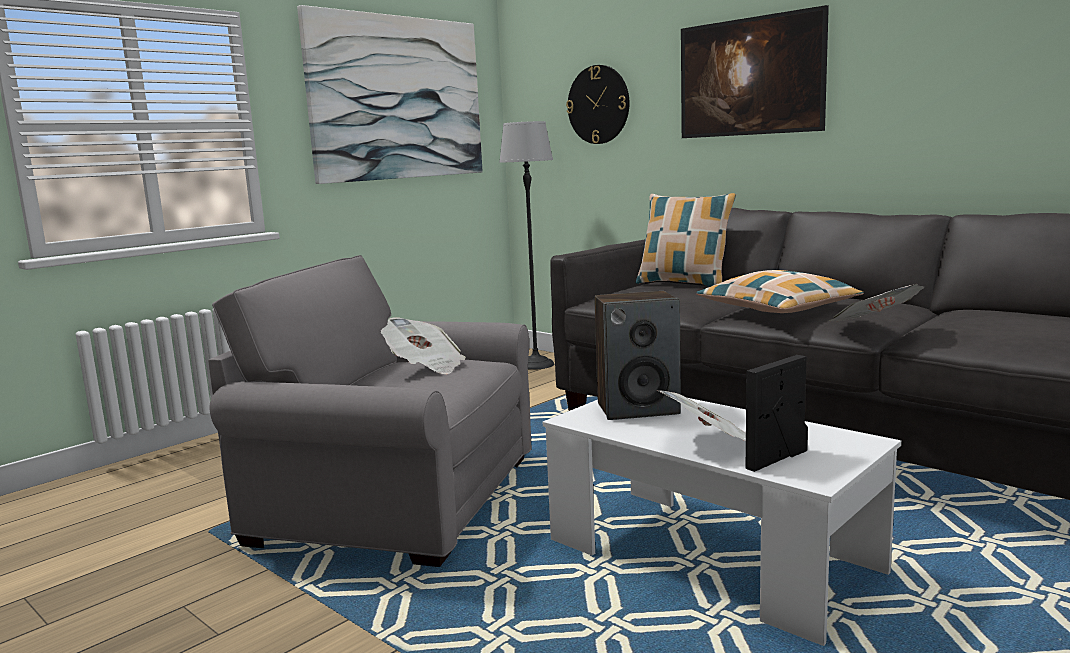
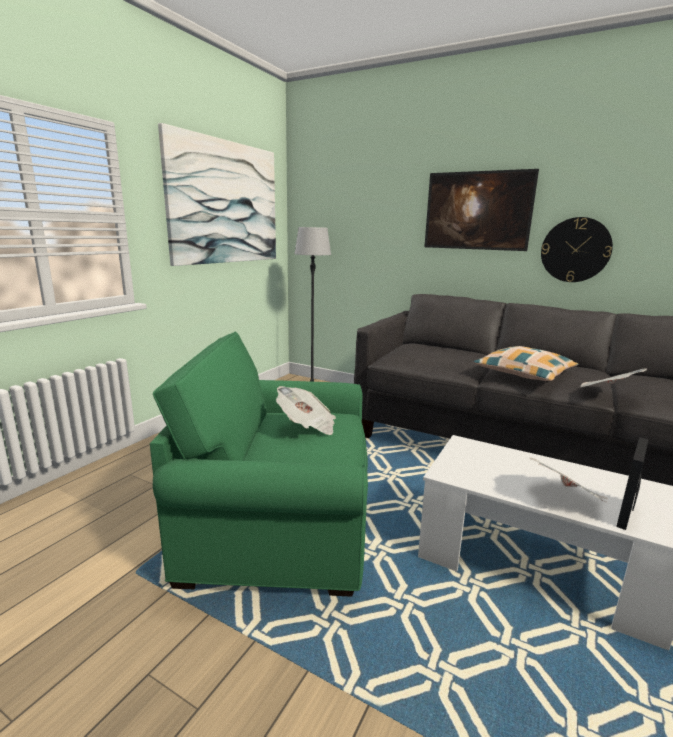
camera: 15 degrees left, 5 degrees up
(400, 498) = (281, 521): grey armchair -> green armchair
(598, 104) = (362, 219): wall clock -> wall clock (575, 250)
(638, 409) = (480, 460): speaker -> none
(684, 284) = (435, 347): pillow -> none

